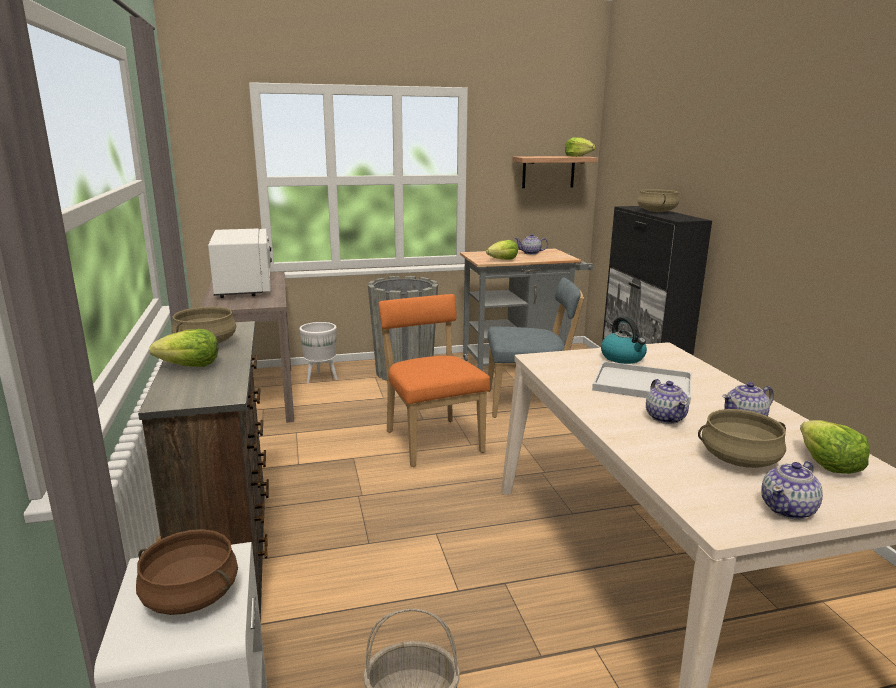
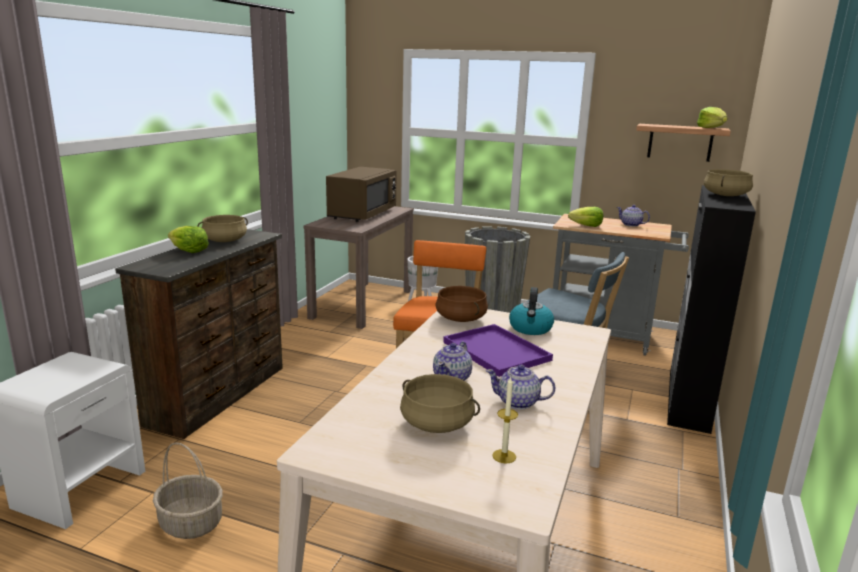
camera: 35 degrees right, 0 degrees up
(190, 596) = (61, 377): brown cooking pot -> brown cooking pot (460, 318)
(243, 287) = (362, 214): white microwave -> brown microwave
(645, 384) = (498, 351): white tray -> purple tray
(788, 509) = (386, 465): teapot -> none
(827, 464) = (504, 456): lettuce -> candle

